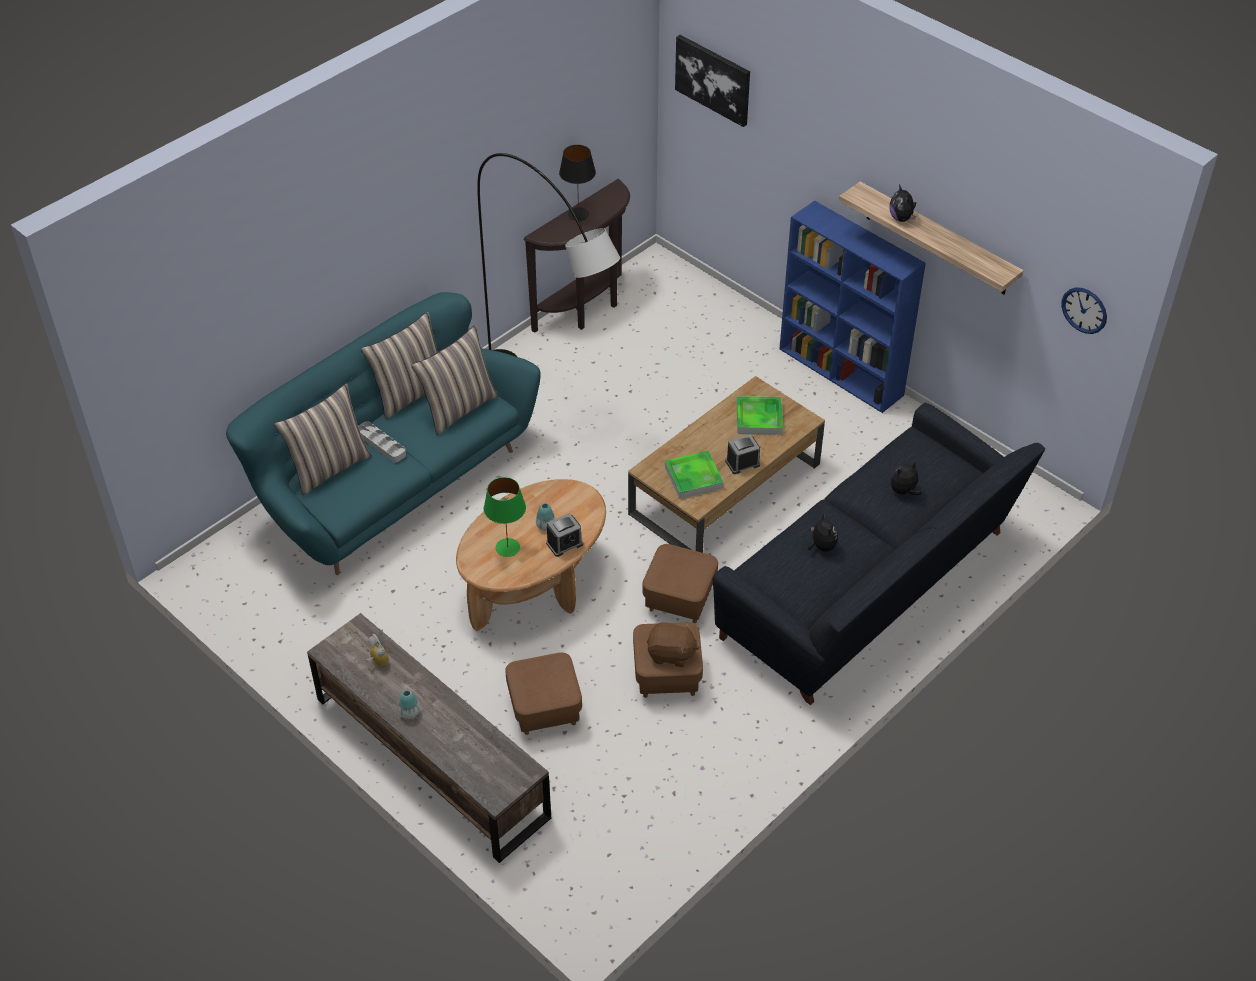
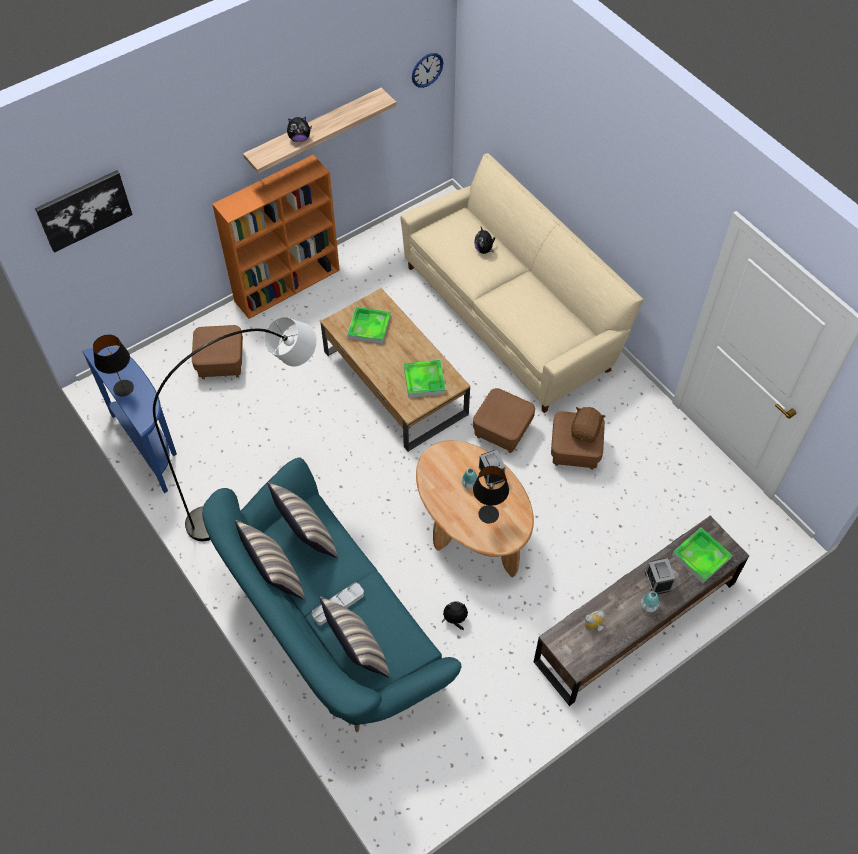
camera: 80 degrees left, 10 degrees up
(485, 763) = (701, 557): none -> tray
(507, 548) = (489, 514): green table lamp -> black table lamp
(544, 709) = (597, 536): brown ottoman -> brown ottoman (221, 363)
(587, 308) = (150, 445): brown console table -> blue console table
(742, 463) = (416, 346): alarm clock -> alarm clock (657, 581)
(822, 546) = (530, 307): plush toy -> plush toy (455, 619)
(842, 372) = (288, 285): blue bookcase -> orange bookcase
(870, 588) = (512, 314): black sofa -> beige sofa

